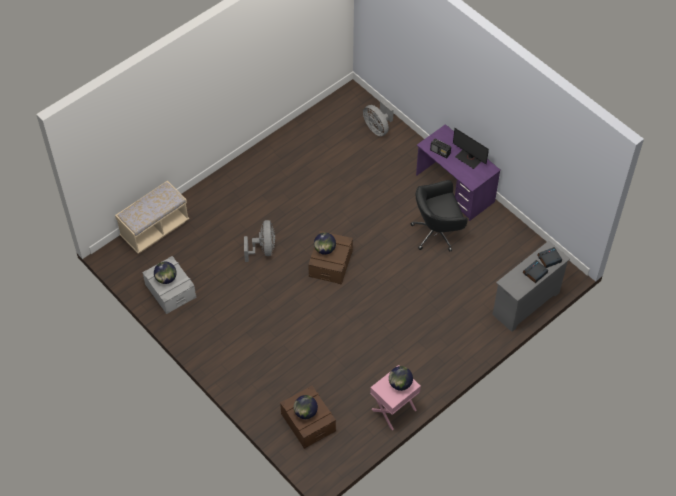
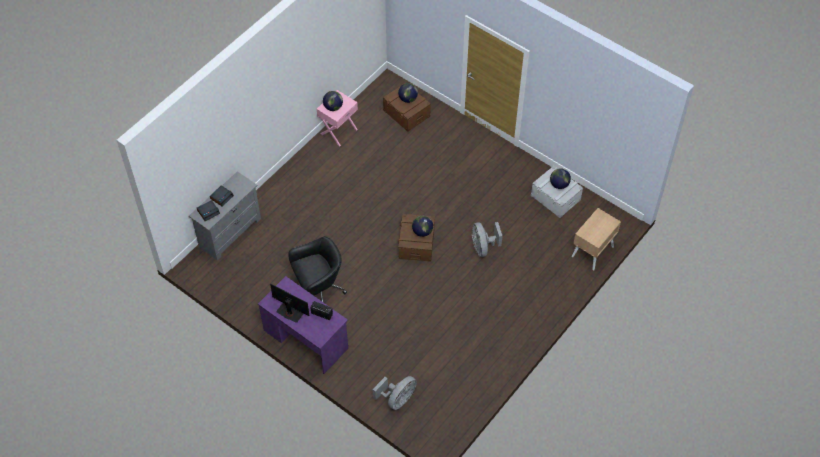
camera: 170 degrees right, 0 degrees up
(155, 229) = (592, 251): beige bench -> beige nightstand
(377, 128) = (397, 399): grey fan -> grey fan turned 90 degrees clockwise

